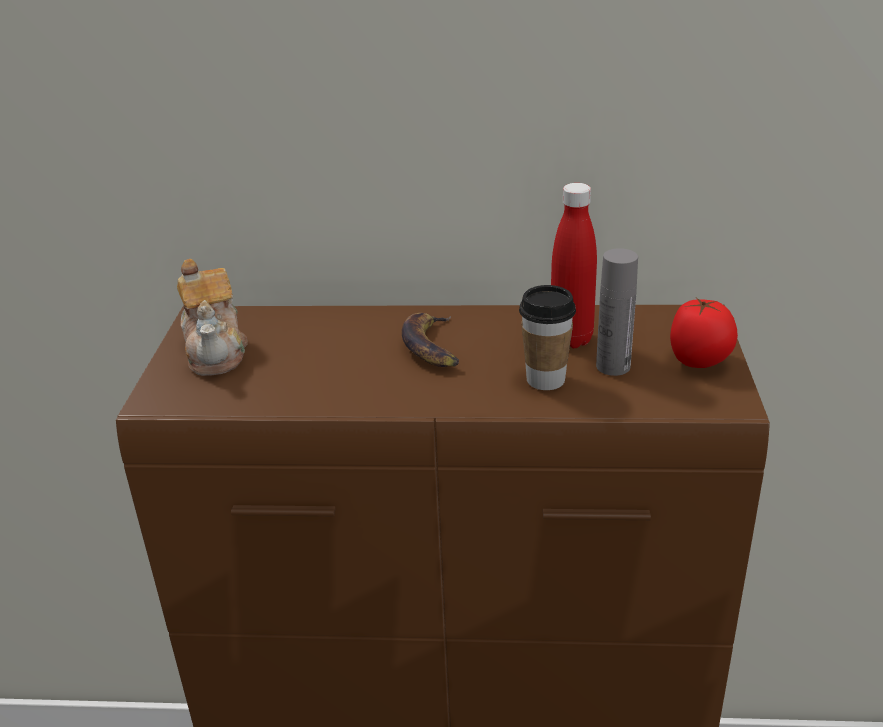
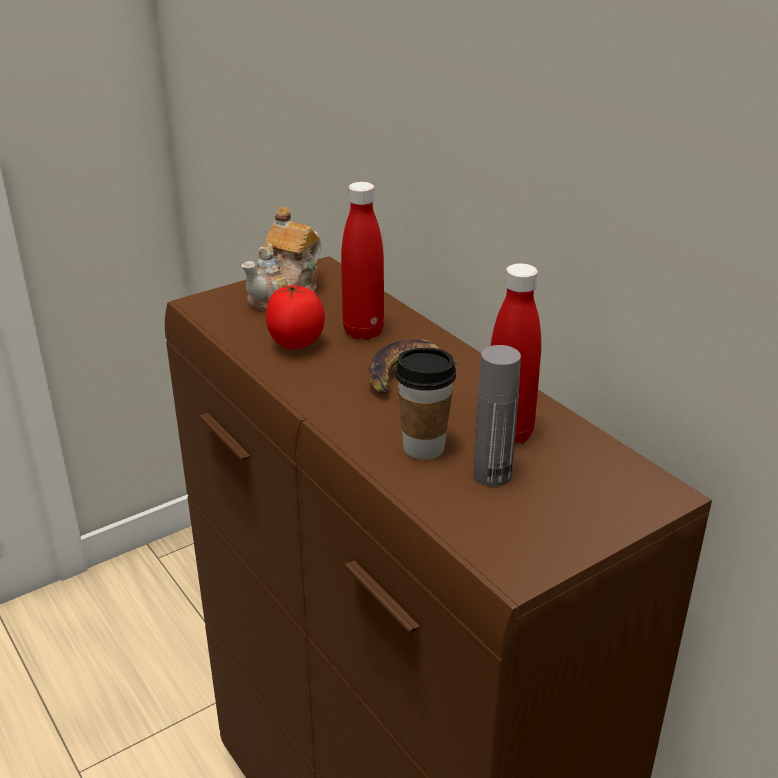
camera: 50 degrees right, 0 degrees up
(341, 340) = (363, 332): none -> red bottle
(699, 362) = (568, 523): tomato -> tomato (295, 345)

